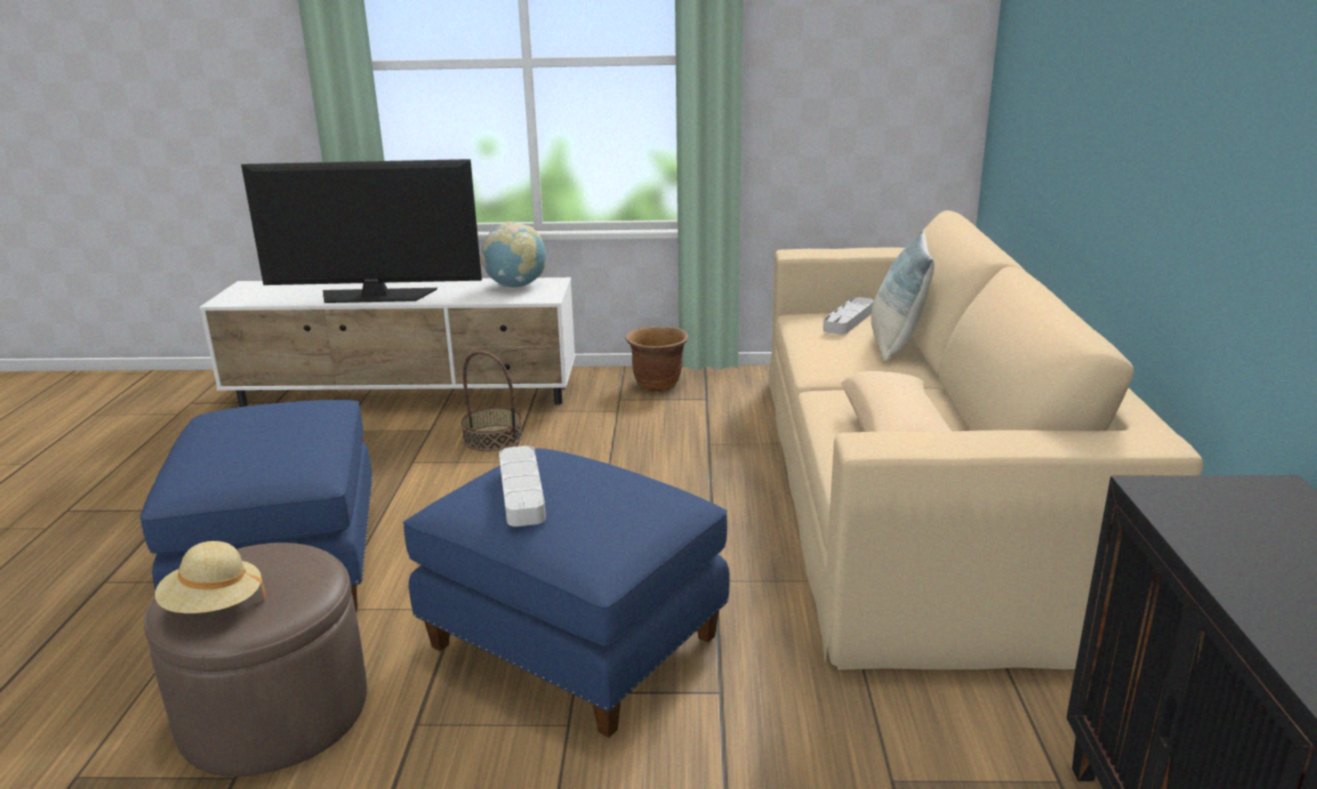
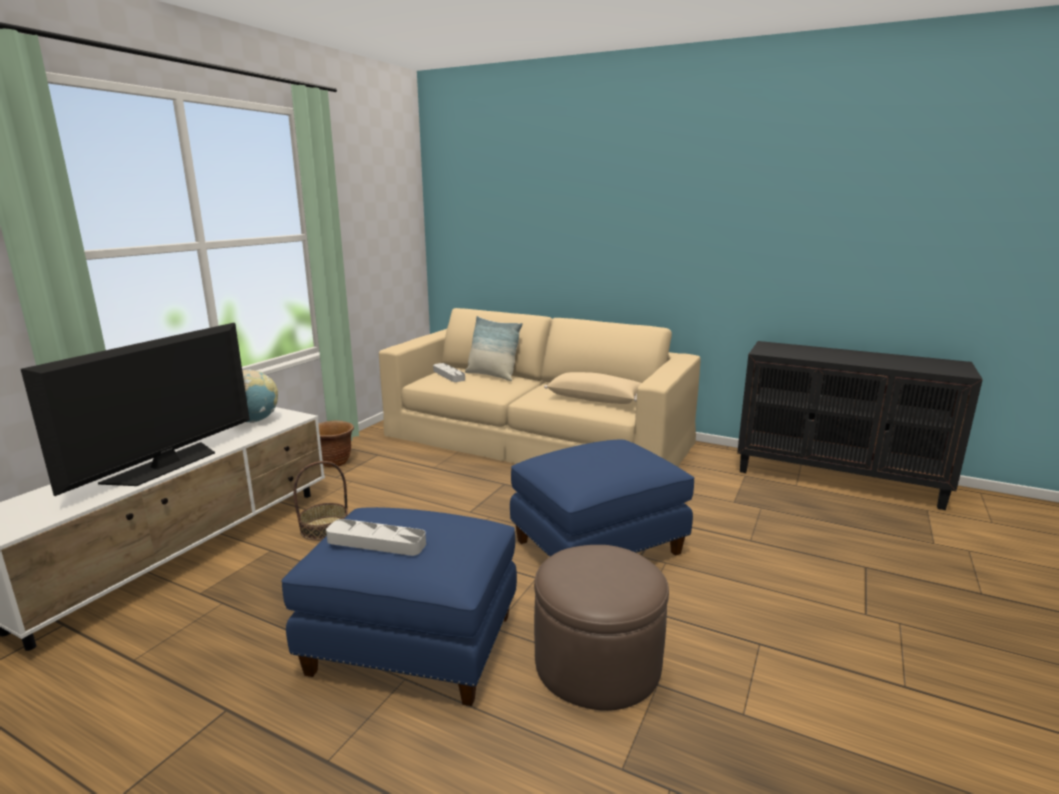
camera: 65 degrees left, 5 degrees down
(214, 606) = (623, 585): beige hat -> none
(521, 491) = (594, 465): grey tray -> grey tray (376, 542)

